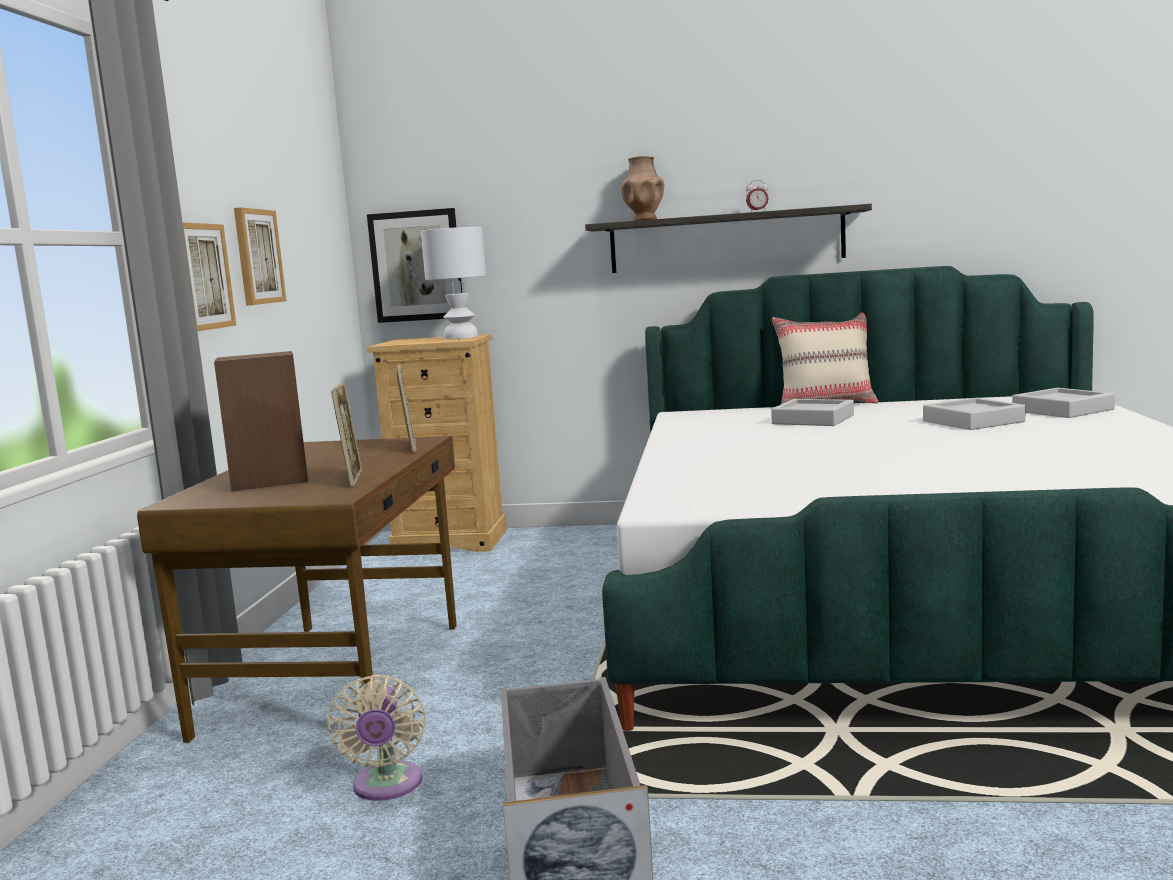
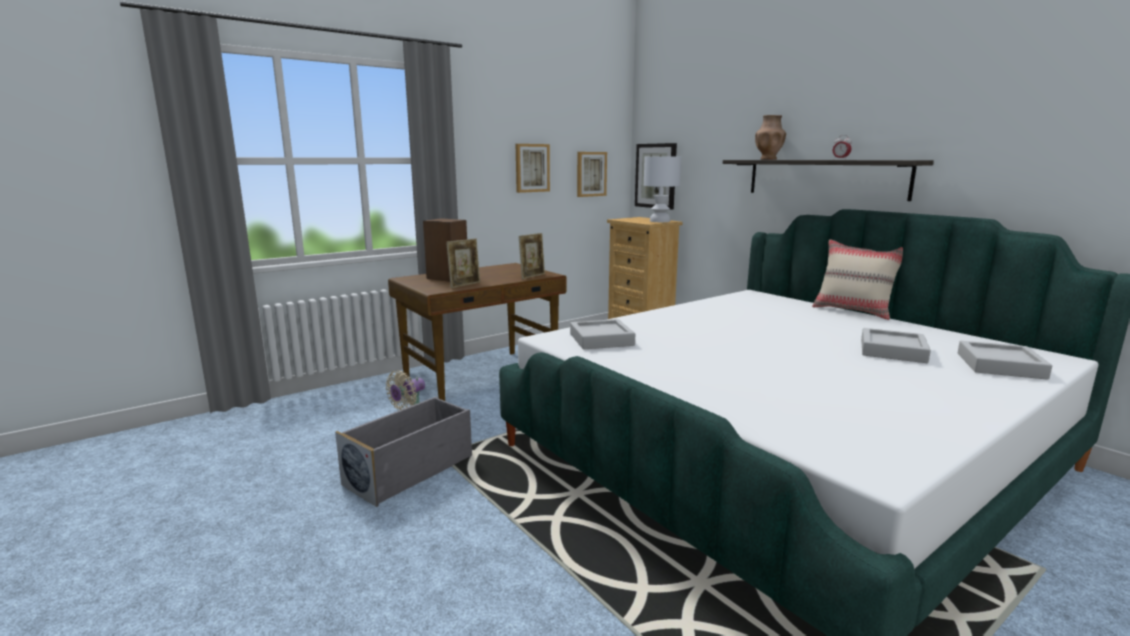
camera: 45 degrees right, 5 degrees up
(201, 277) = (481, 178): picture -> picture (591, 174)
(813, 419) = (802, 318): grey tray -> grey tray (601, 339)

